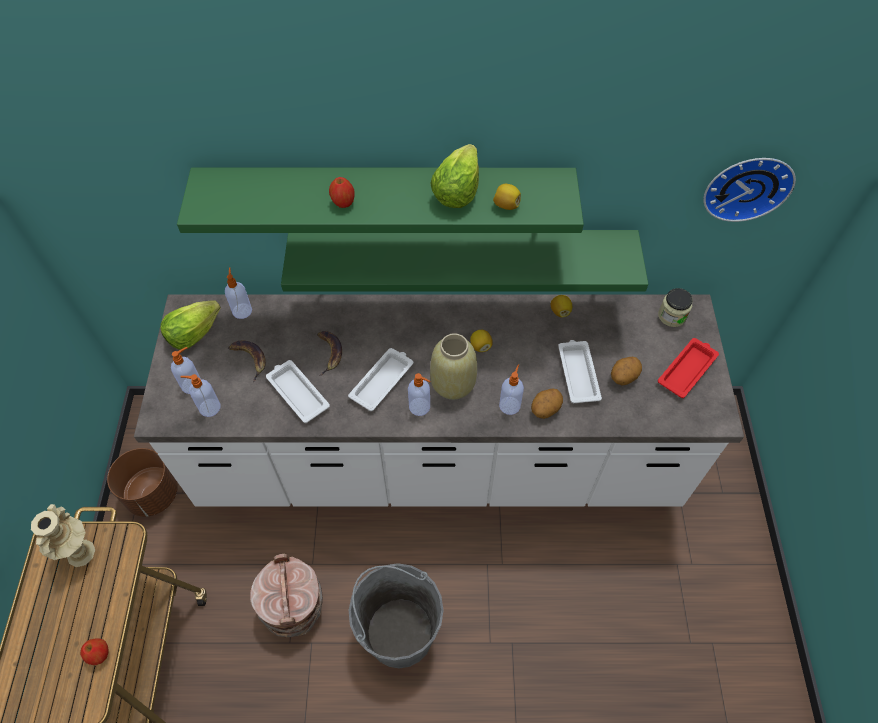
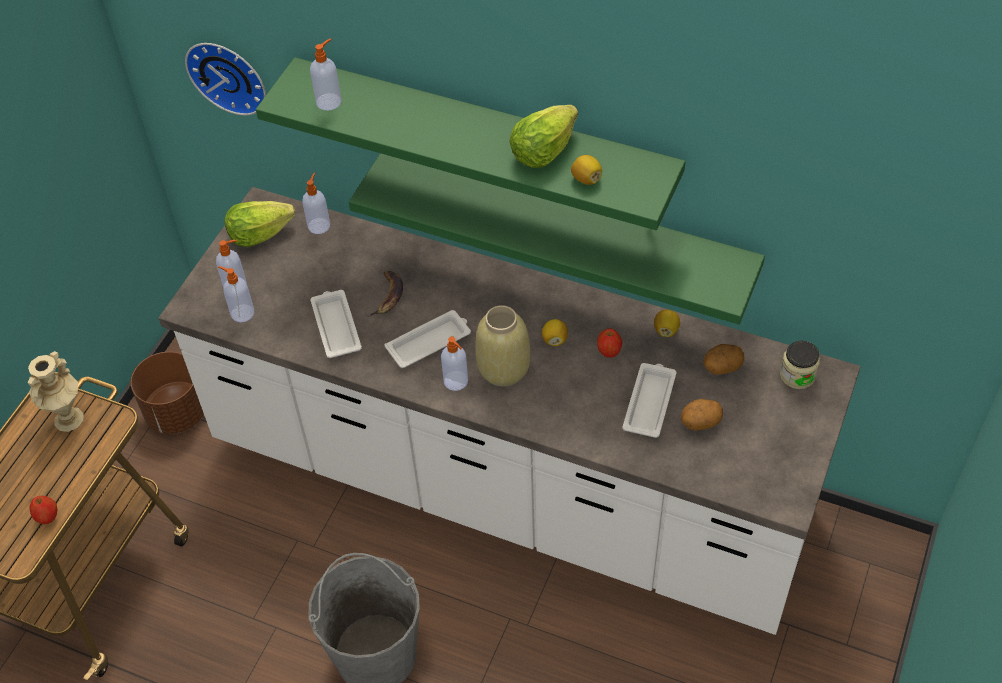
camera: 25 degrees right, 5 degrees down
(250, 359) = (304, 277): banana -> none
(294, 606) = (274, 583): brown bucket -> none
(343, 203) = (422, 131): apple -> apple (609, 351)
(510, 405) = (554, 410): soap dispenser -> soap dispenser (329, 101)
(545, 409) = (591, 427): potato -> potato (722, 367)
(687, 369) = (781, 439): red tray -> none
(747, 185) = (885, 234): wall clock -> wall clock (229, 74)

